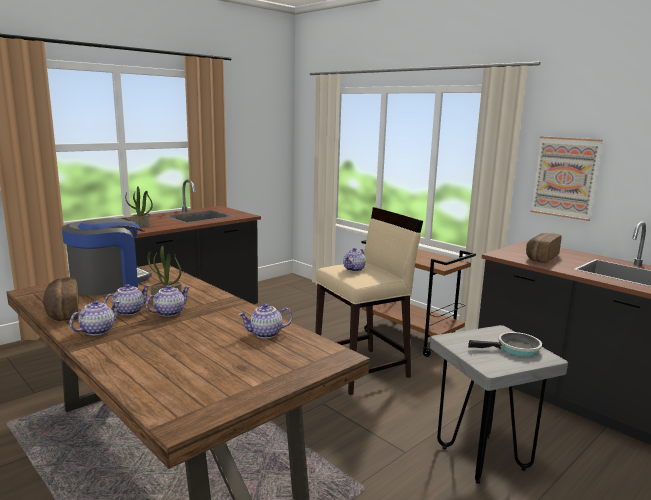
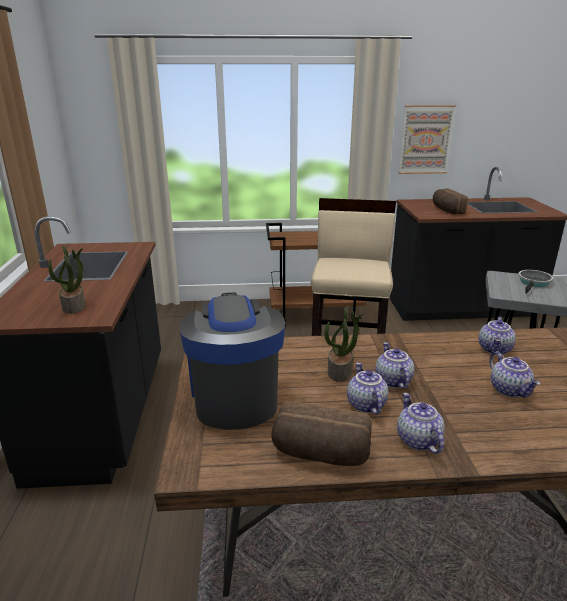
camera: 50 degrees left, 10 degrees up
(354, 269) = (347, 266): teapot -> teapot (510, 390)

